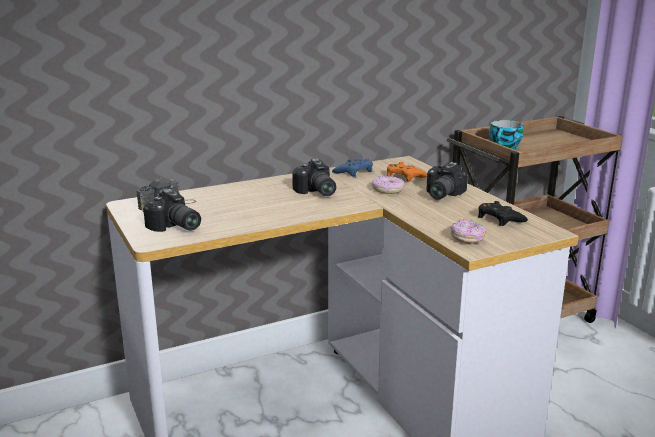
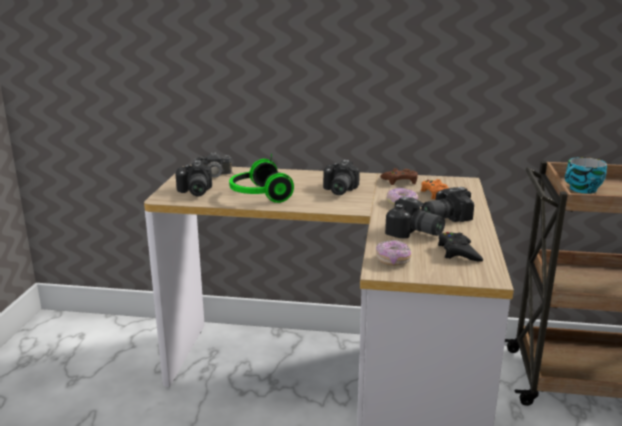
camera: 35 degrees right, 0 degrees up
(250, 214) = (258, 195): none -> headphones
(354, 172) = (400, 181): blue game controller -> brown game controller
(443, 213) = (414, 233): none -> camera

